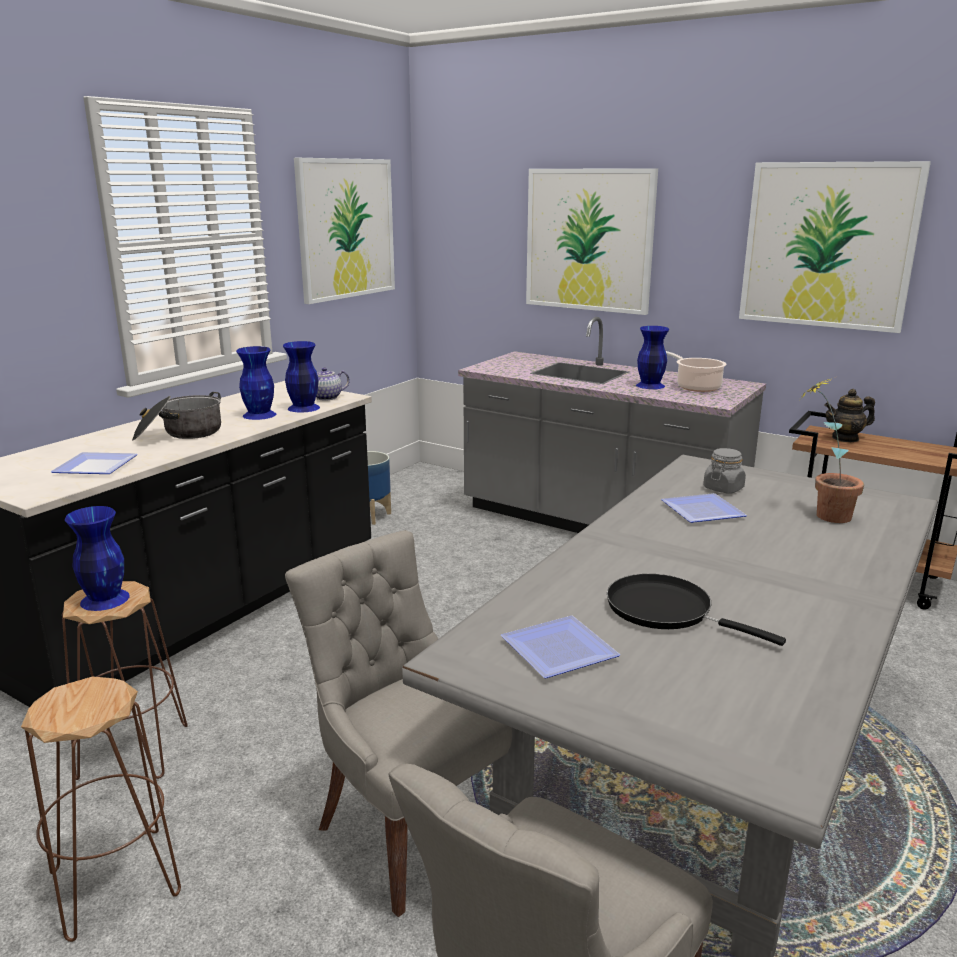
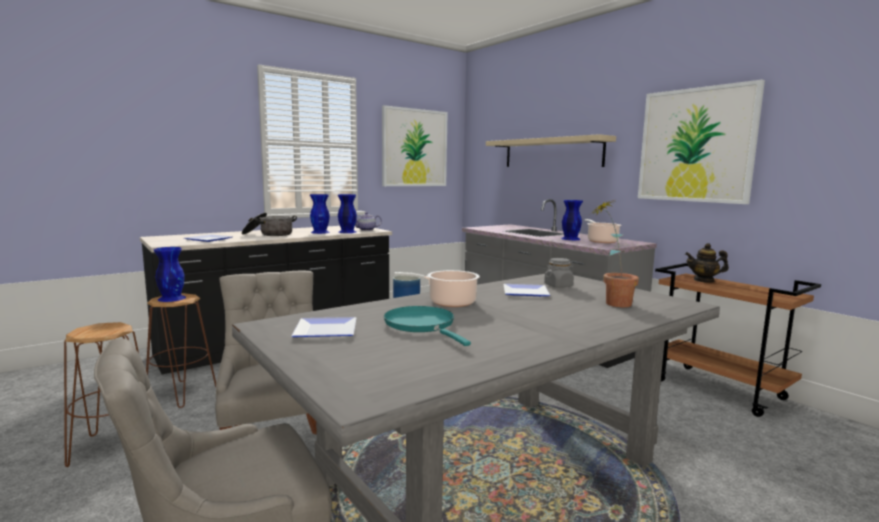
camera: 20 degrees right, 10 degrees down
(589, 240) = (551, 153): picture -> beige shelf
(636, 552) = (448, 302): none -> cooking pot
(666, 610) = (422, 325): black frying pan -> turquoise frying pan

